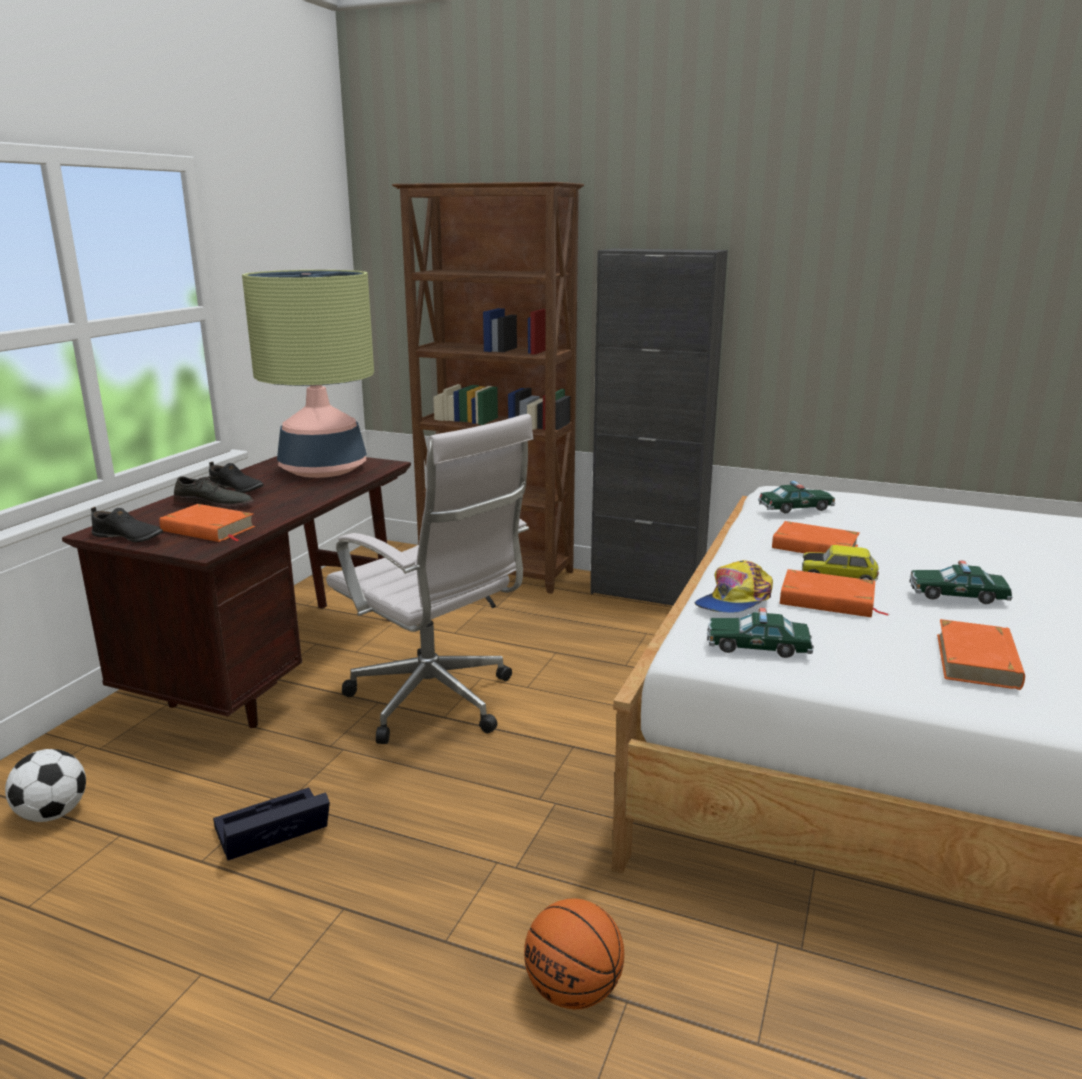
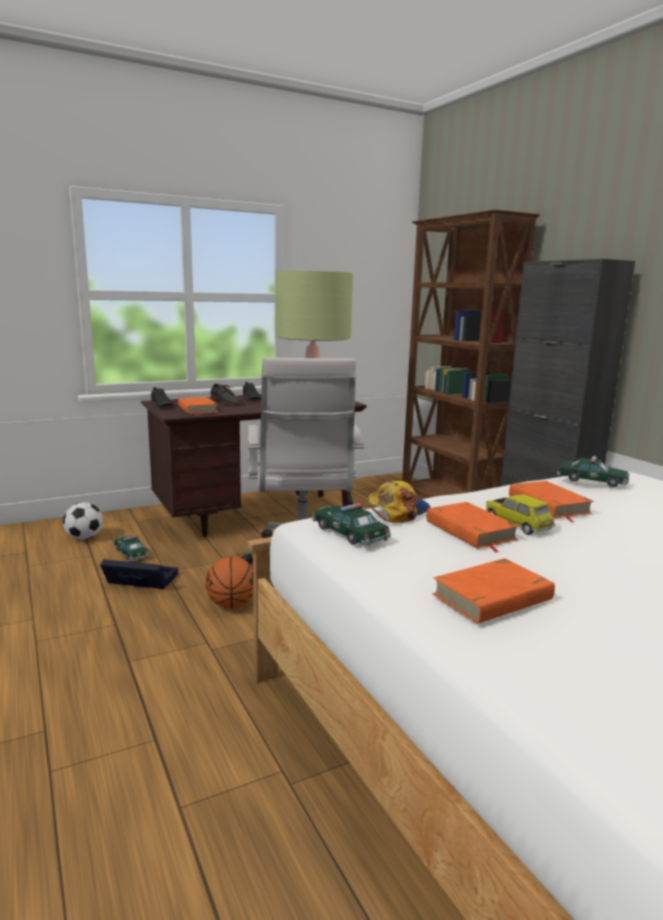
camera: 40 degrees right, 5 degrees down
(573, 990) = (141, 717): basketball -> basketball (231, 605)
(734, 601) = (398, 510): cap -> cap turned 135 degrees clockwise
(957, 595) = (595, 561): toy car -> toy car (131, 553)

